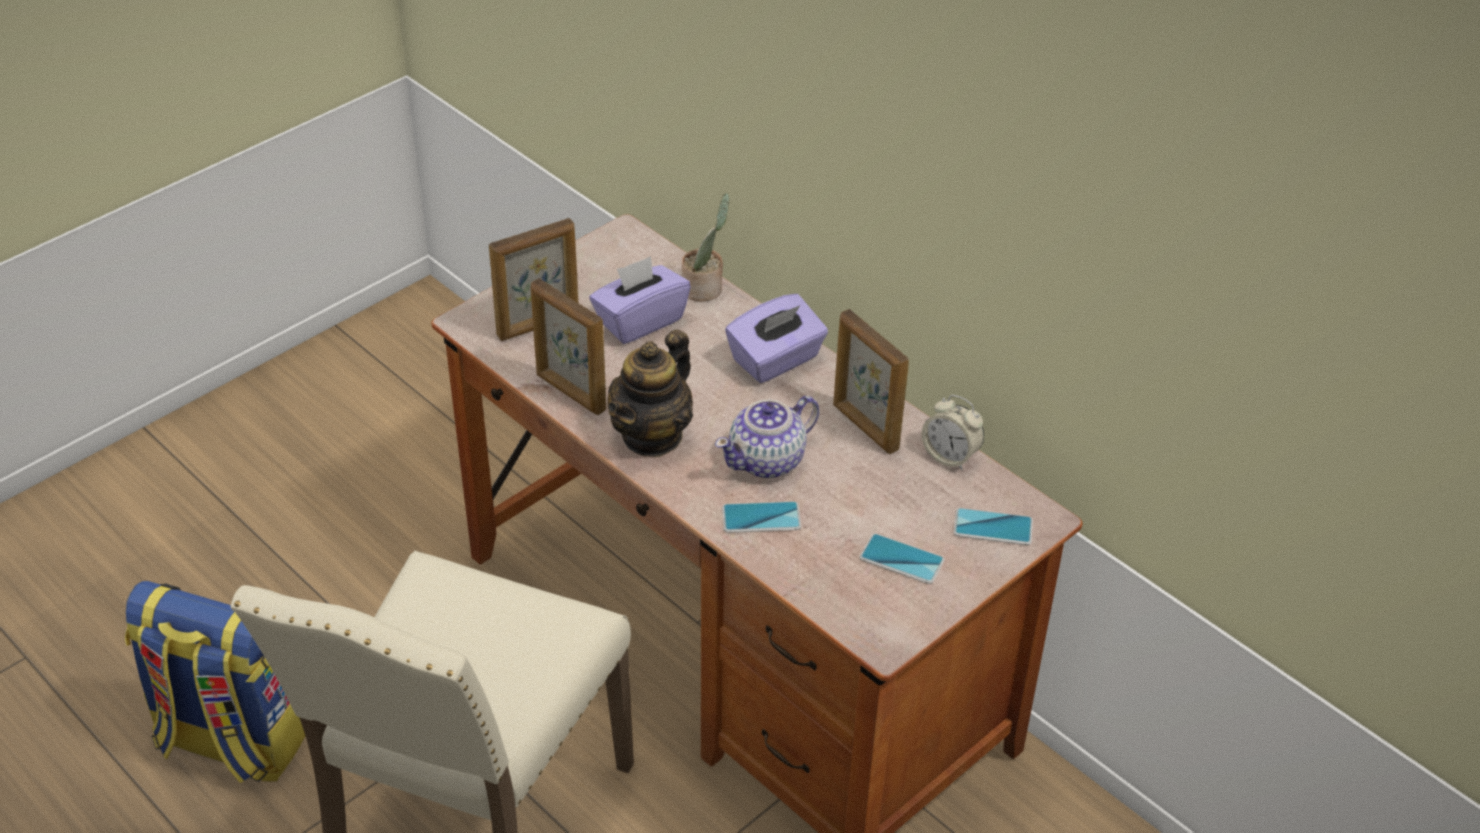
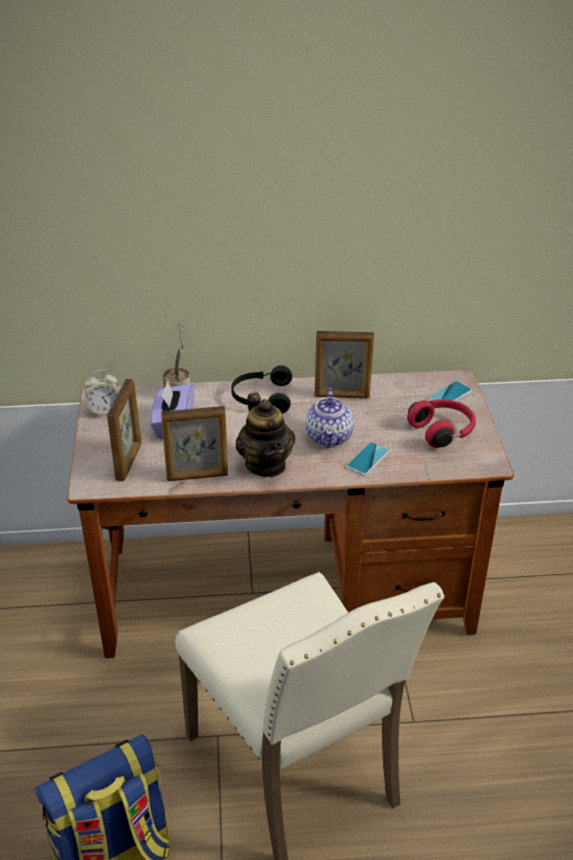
camera: 50 degrees left, 5 degrees down
(776, 360) = (261, 398): purple tissue box -> black headphones
(901, 560) = (442, 431): phone -> red headphones
(950, 456) = (390, 382): alarm clock -> alarm clock (104, 410)

